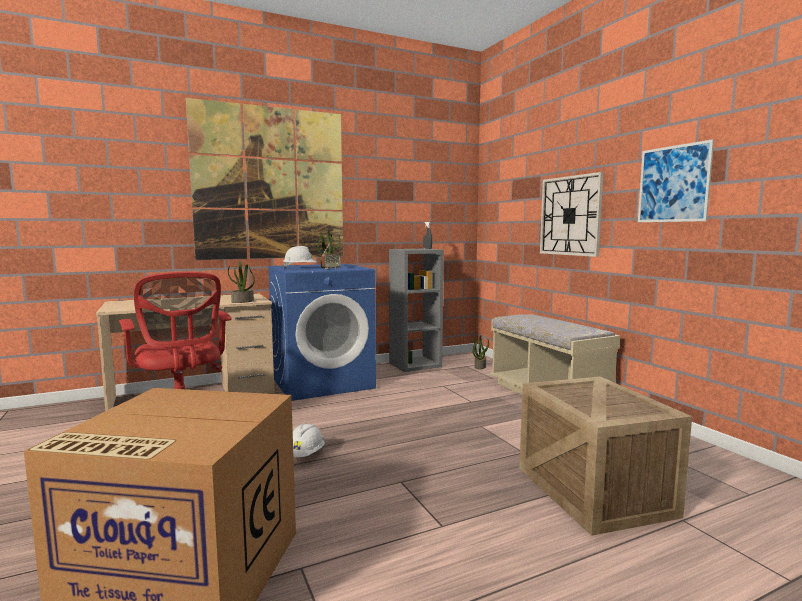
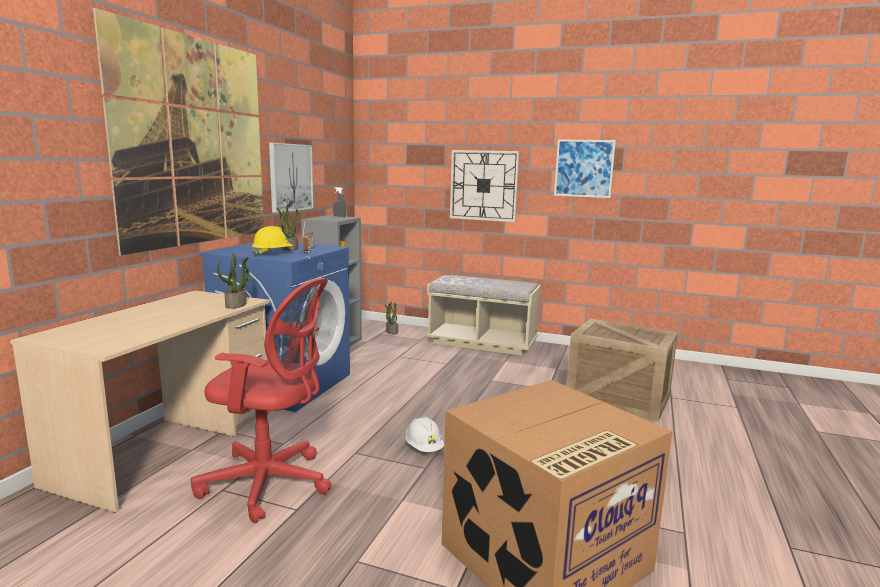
camera: 45 degrees left, 5 degrees up
(300, 268) = (272, 254): white hard hat -> yellow hard hat
(381, 213) = (290, 177): none -> picture

